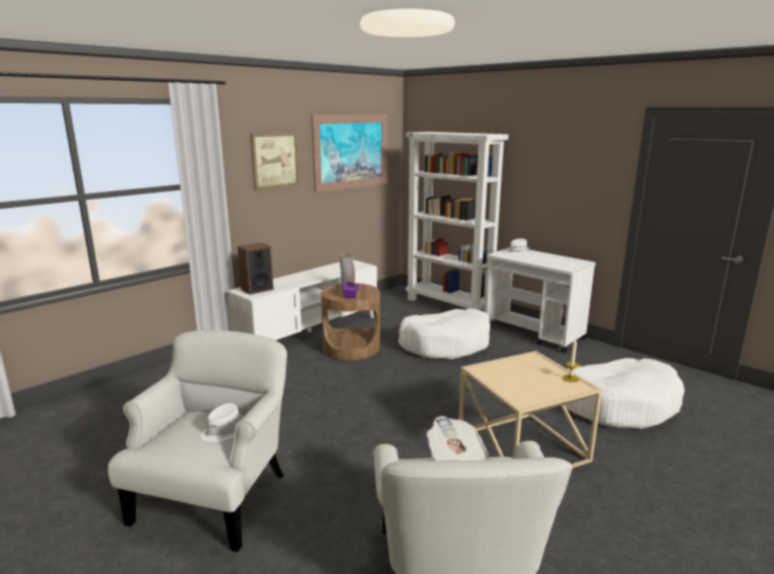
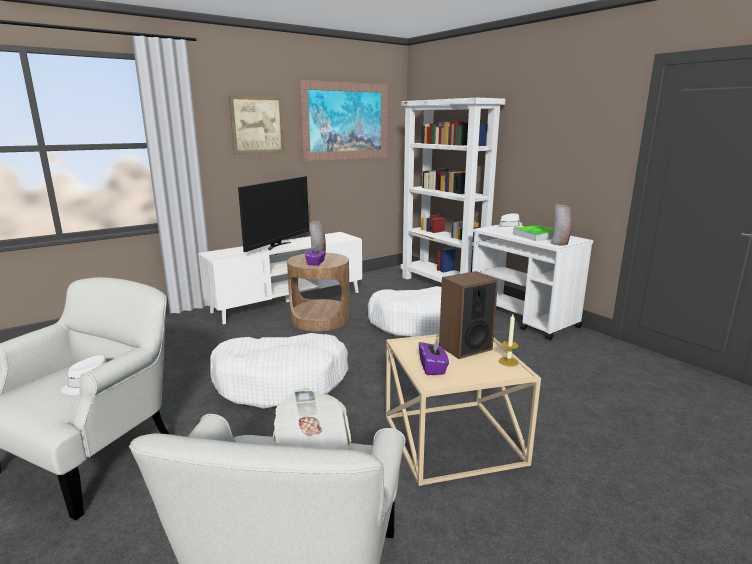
camera: 10 degrees right, 0 degrees up
(257, 289) = (226, 253): speaker -> speaker (465, 347)
(301, 278) = (277, 246): none -> television
(514, 389) = (432, 368): none -> purple tissue box
(547, 260) = (537, 236): none -> tray
(570, 267) = (559, 243): none -> vase
(619, 404) = (592, 402): white dog bed -> white dog bed (281, 382)

